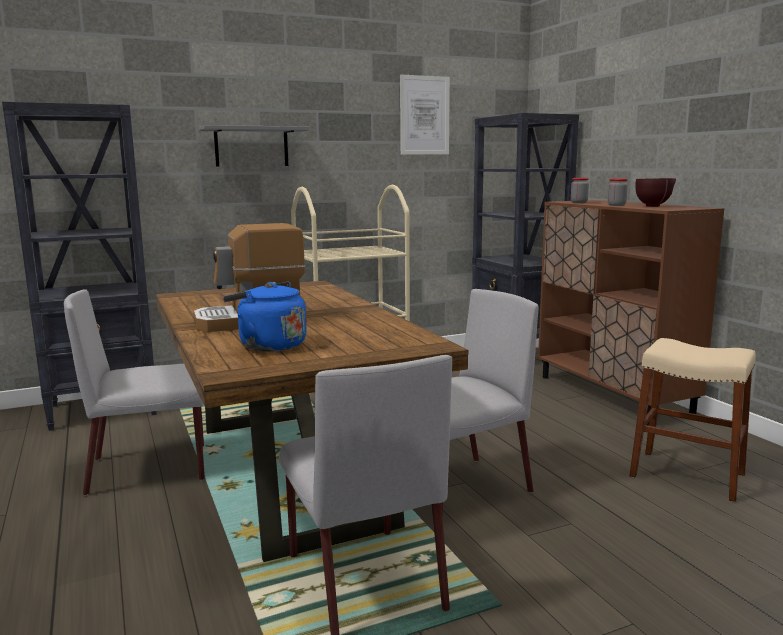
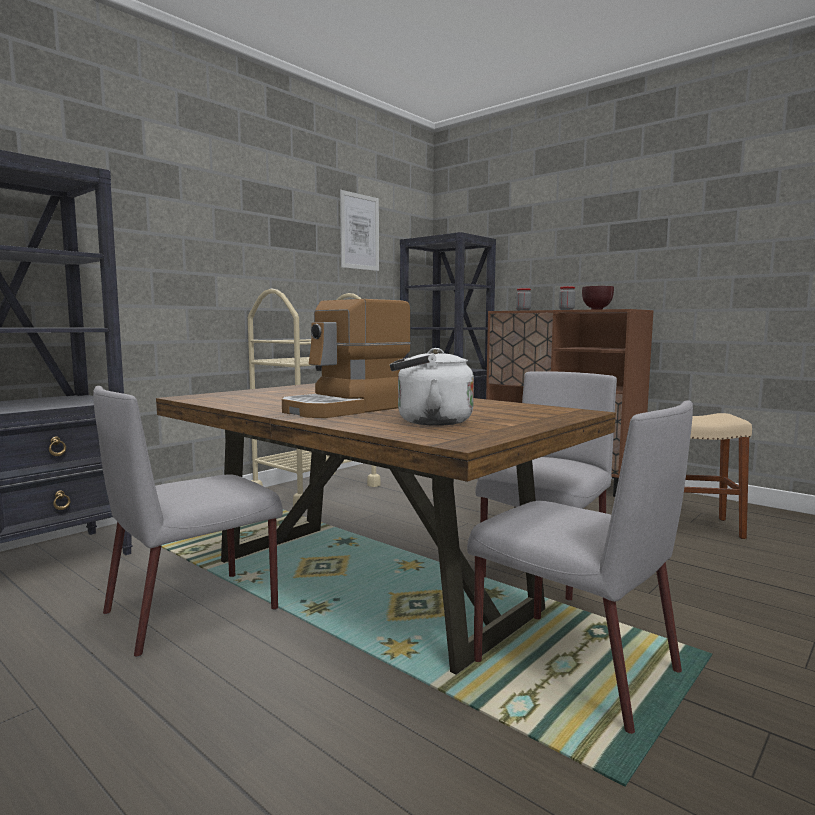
camera: 25 degrees left, 5 degrees down
(251, 147) = (207, 245): grey shelf -> none
(268, 345) = (429, 422): blue kettle -> white kettle

